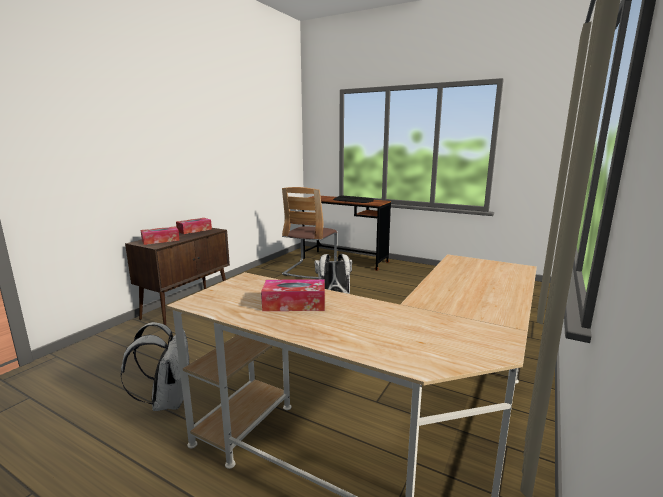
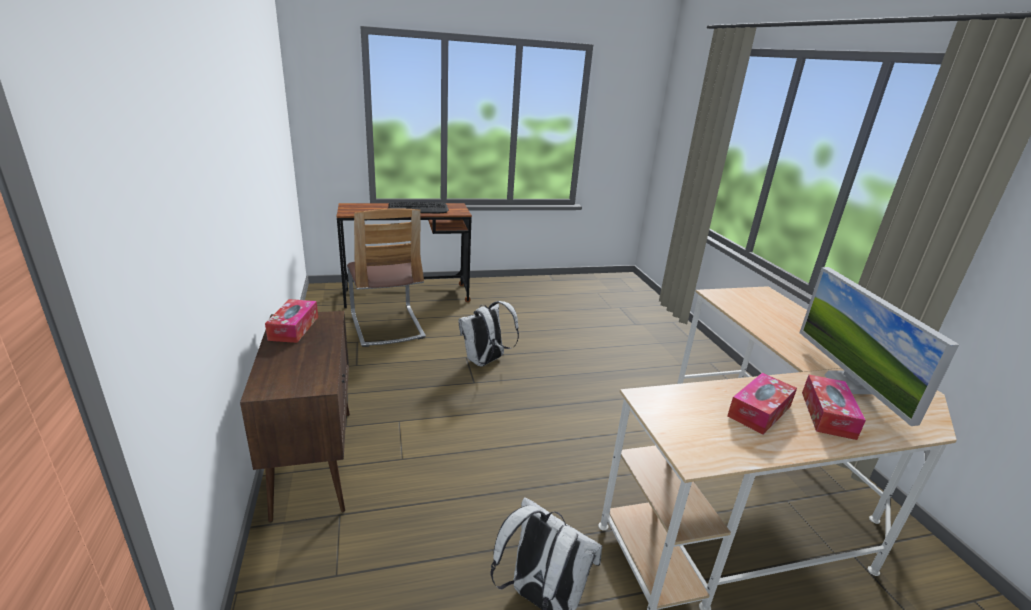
camera: 45 degrees left, 10 degrees up
(160, 240) = (295, 371): tissue box -> tissue box (827, 414)
(419, 321) = (848, 384): none -> monitor

